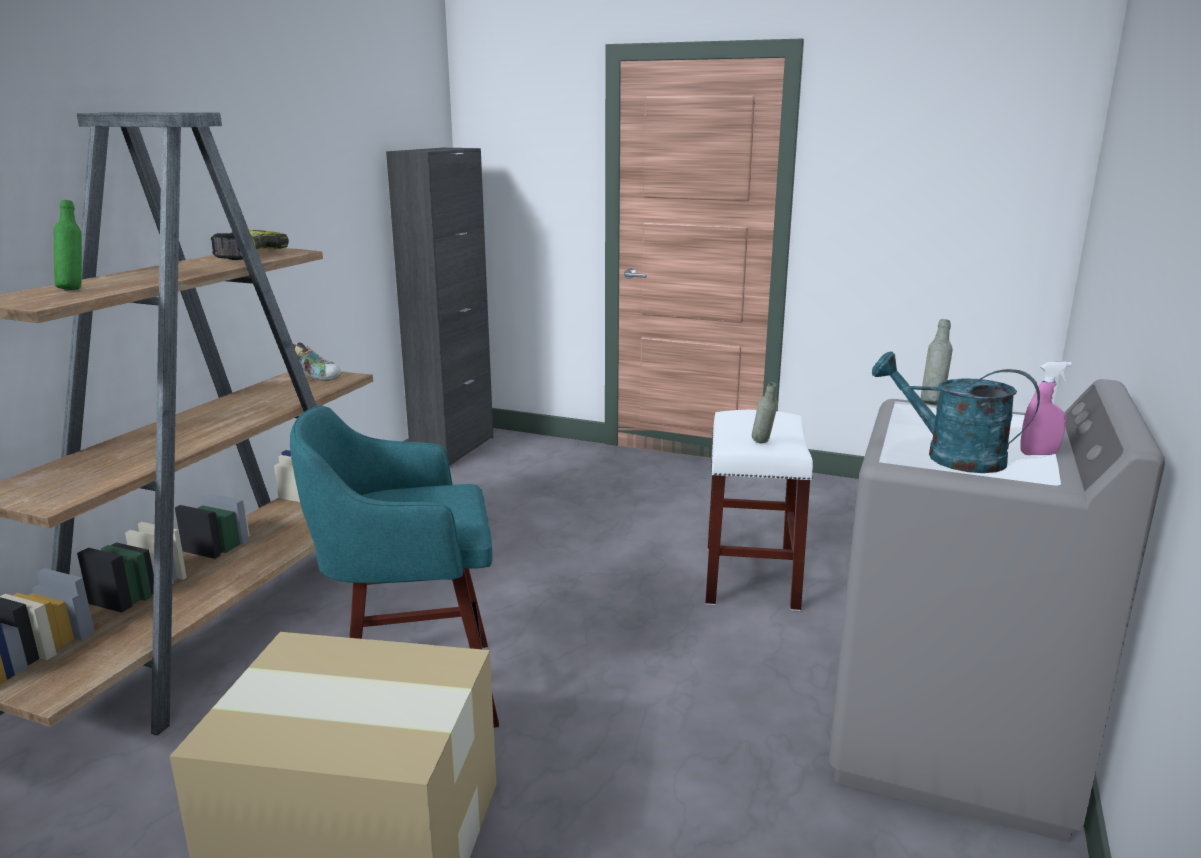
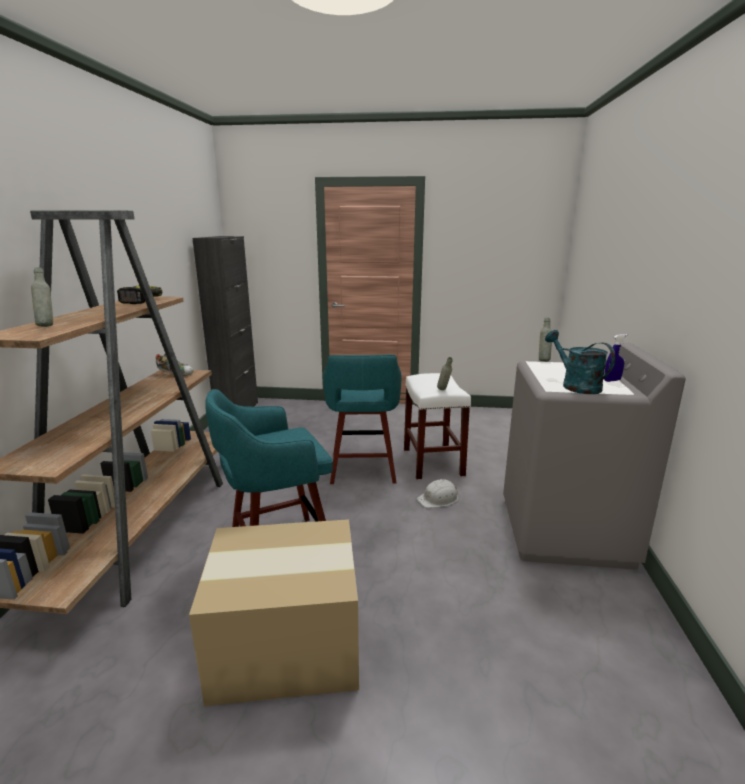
camera: 15 degrees left, 0 degrees up
(75, 289) = (47, 326): green bottle -> grey bottle
(617, 572) = (362, 469): none -> turquoise stool
(730, 644) = (438, 499): none -> white hard hat
(950, 456) = (575, 385): turquoise watering can -> turquoise watering can turned 45 degrees clockwise
(1039, 453) = (612, 380): pink spray bottle -> blue spray bottle

